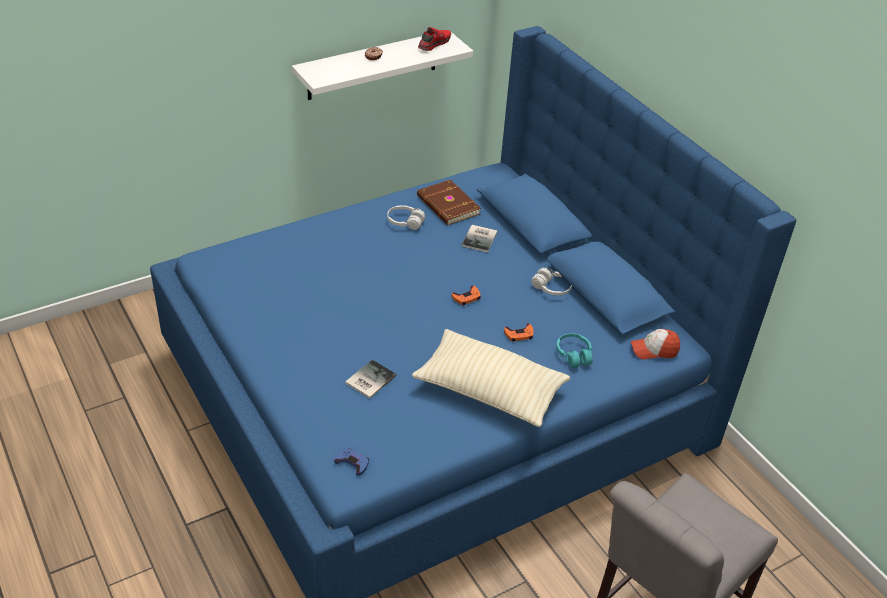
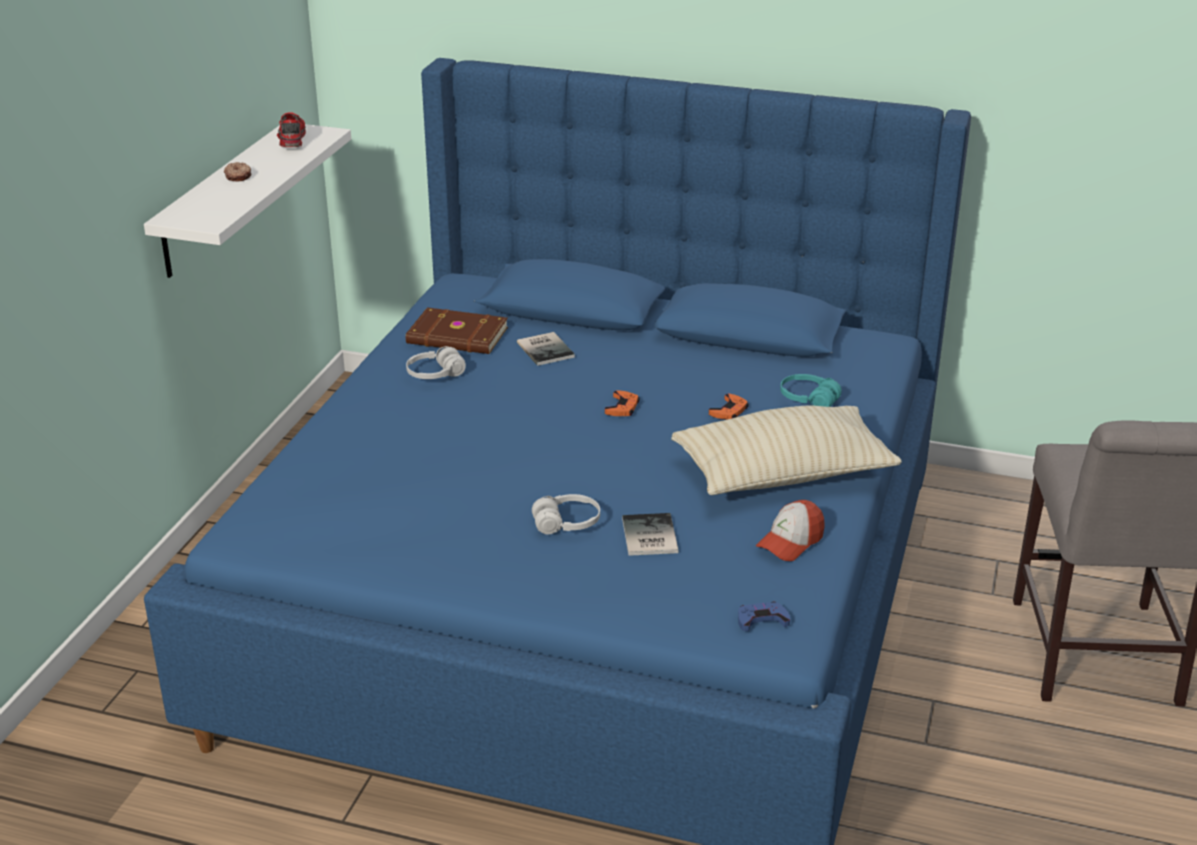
camera: 40 degrees left, 10 degrees down
(551, 288) = (692, 355): white headphones -> white headphones (566, 524)
(654, 350) = (869, 356): cap -> cap (790, 542)

